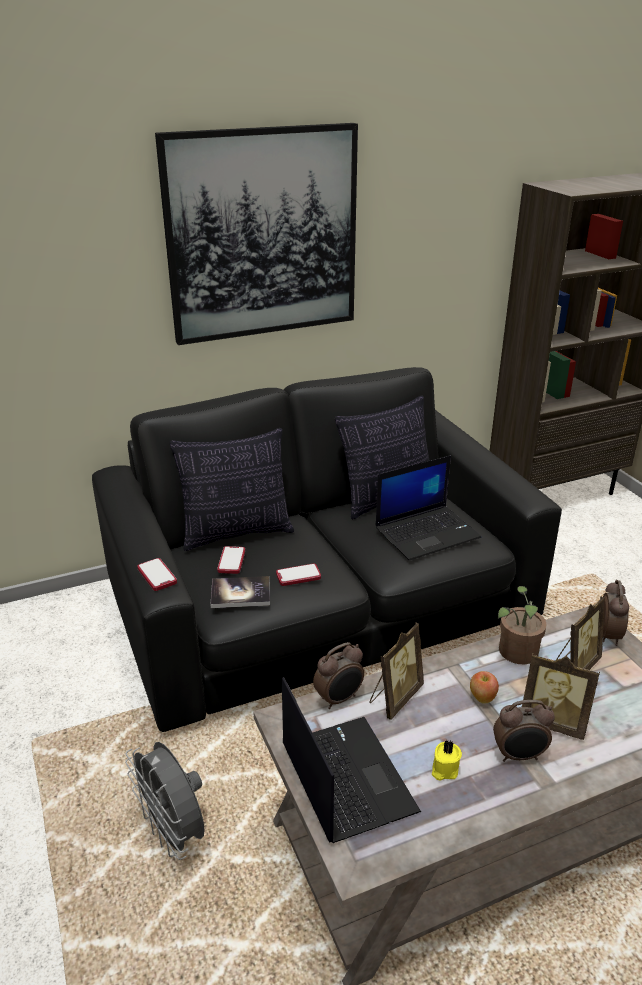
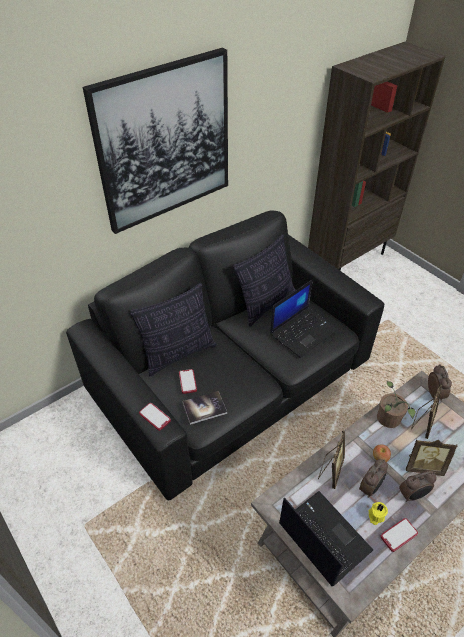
camera: 15 degrees left, 15 degrees up
(174, 833) = (201, 566): grey fan -> none
(298, 576) = (236, 385): phone -> phone (398, 535)
(339, 699) = (299, 480): alarm clock -> alarm clock (370, 488)

